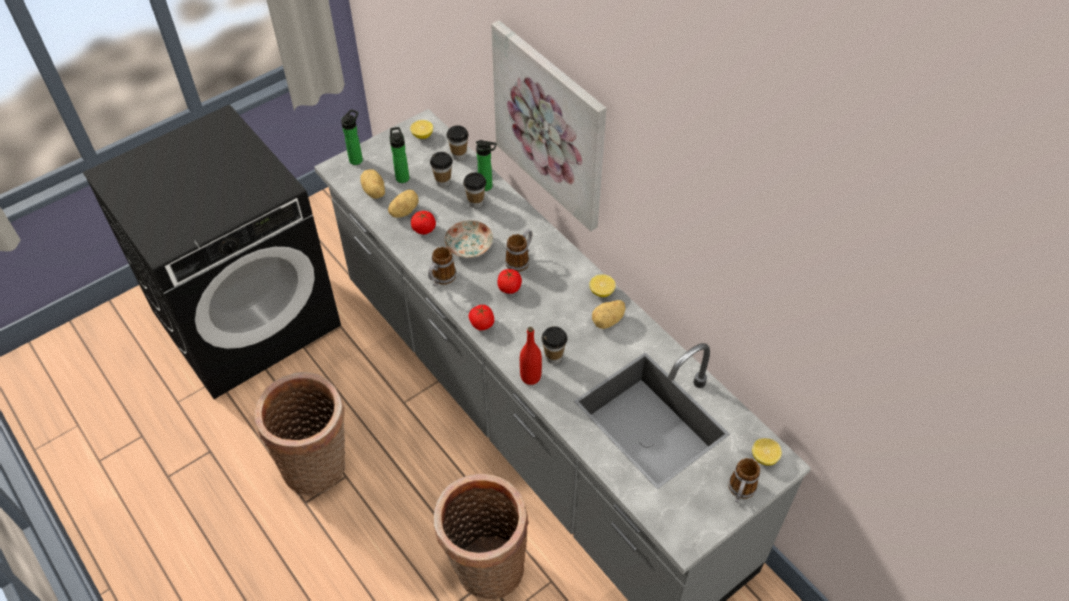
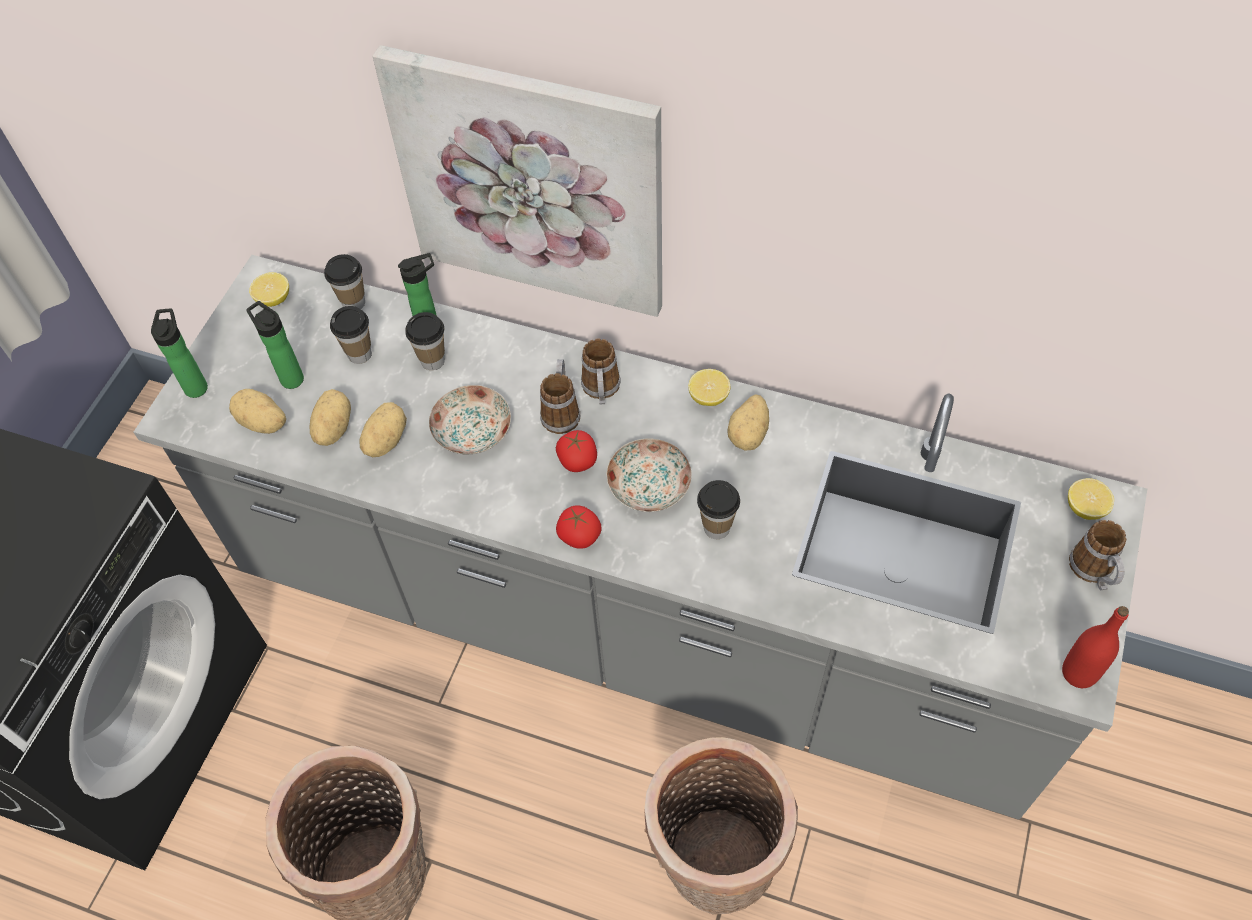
camera: 30 degrees left, 5 degrees up
(424, 229) = (384, 440): tomato -> potato
(441, 279) = (468, 502): mug -> mug (601, 391)
(530, 377) = (707, 575): red bottle -> red bottle (1079, 673)
(536, 319) = (650, 485): none -> plate

